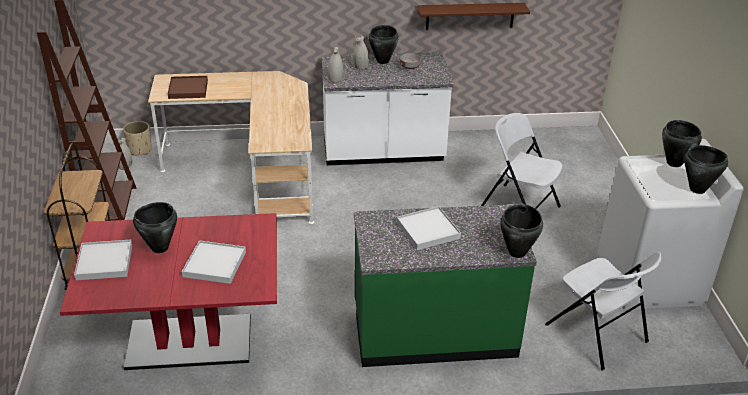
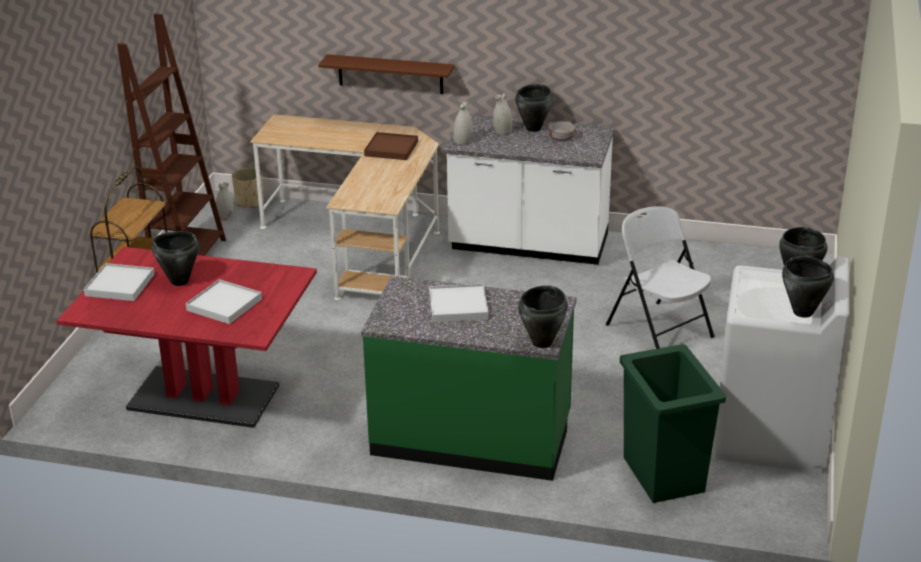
camera: 20 degrees right, 5 degrees down
(188, 89) = (300, 134): brown tray -> brown tray (391, 149)
(470, 16) = (651, 85): brown shelf -> brown shelf (390, 74)
(596, 333) = (663, 475): white chair -> green trash can

